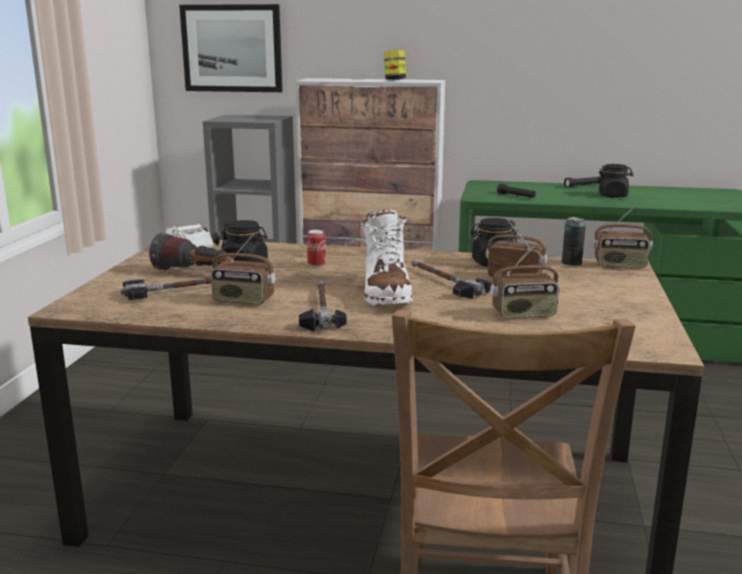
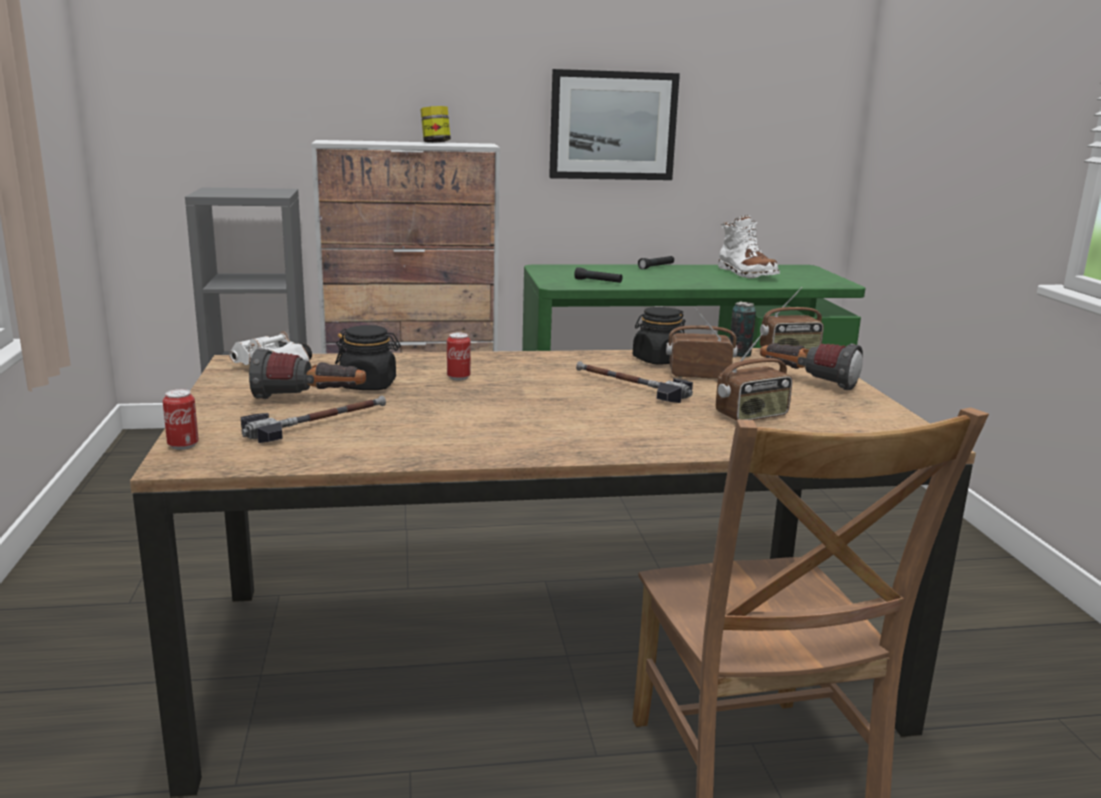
camera: 20 degrees left, 0 degrees up
(81, 297) = (183, 445): none -> can
(232, 48) = (207, 99): picture -> picture (613, 125)
(243, 300) = (414, 429): radio -> none
(321, 309) = (523, 431): hammer -> none
(385, 293) = (577, 405): white boot -> white boot (746, 273)
(608, 290) = (806, 381): none -> flashlight
(613, 195) = (699, 277): black jar -> none

